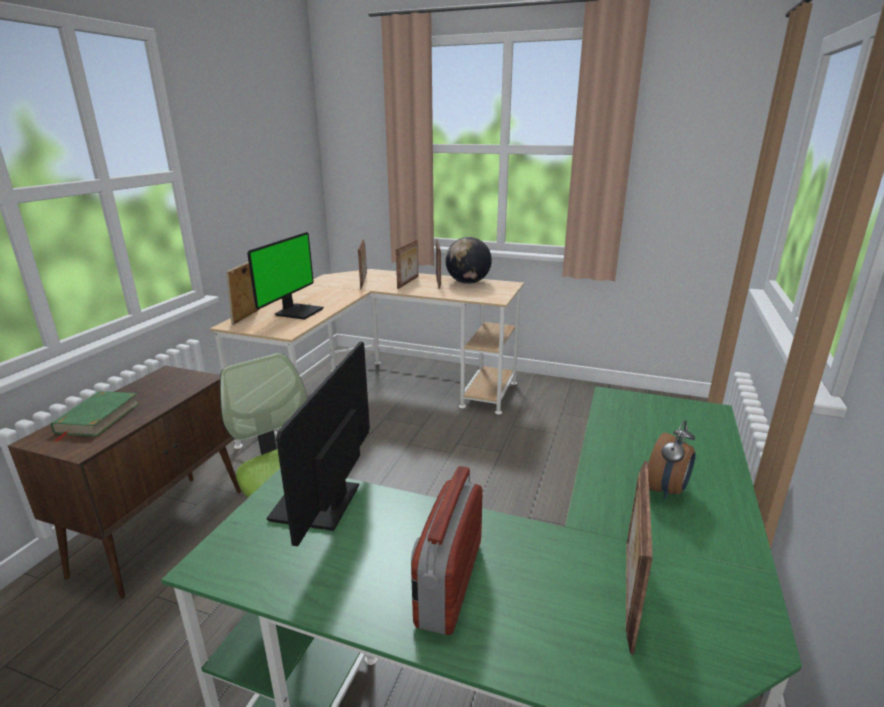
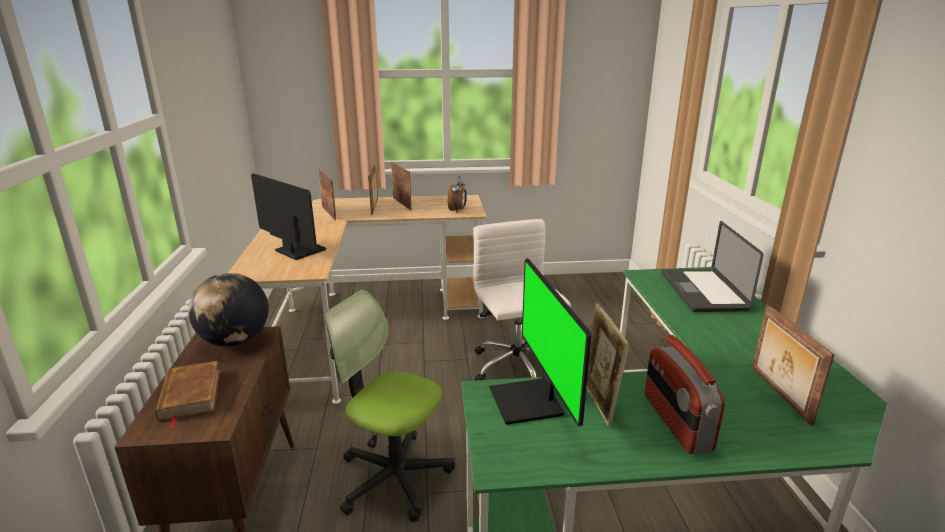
camera: 25 degrees left, 0 degrees up
(98, 418) = (190, 395): green book -> brown book
(247, 317) = (250, 265): picture frame -> picture frame (598, 401)
(298, 312) = (298, 251): monitor -> monitor turned 45 degrees counterclockwise
(468, 282) = (430, 201): globe -> globe (235, 341)
(496, 474) = (517, 367): none -> white office chair
(667, 490) = (737, 329): alarm clock -> alarm clock (457, 210)
(672, 431) = (702, 291): none -> laptop

